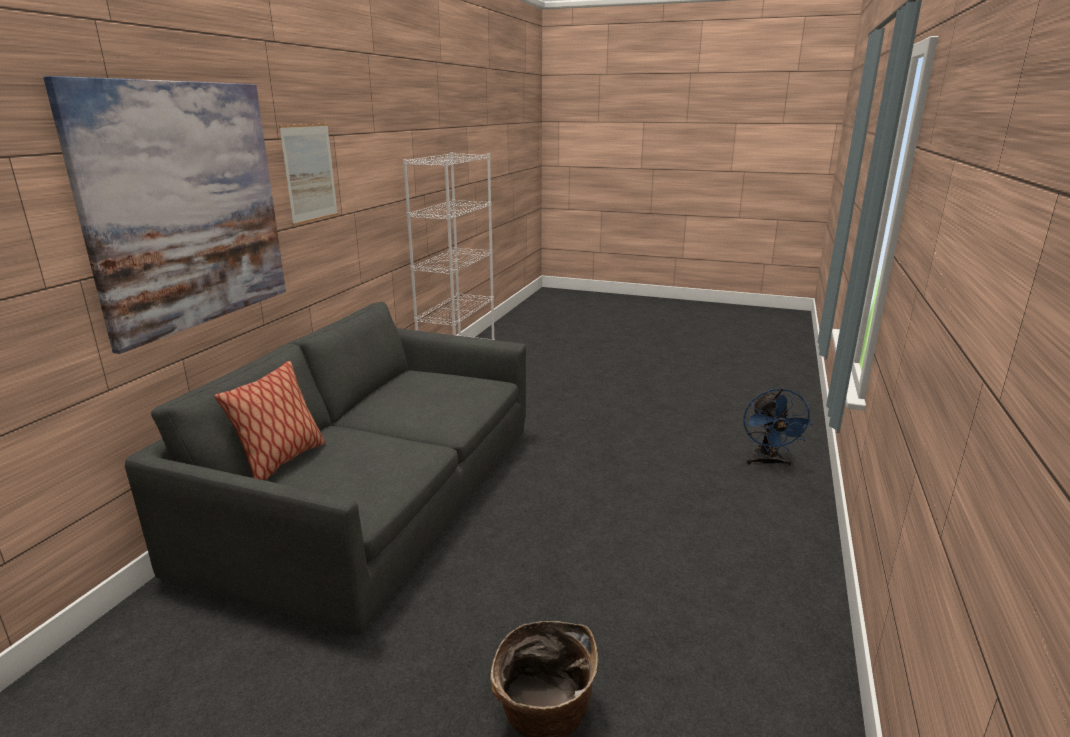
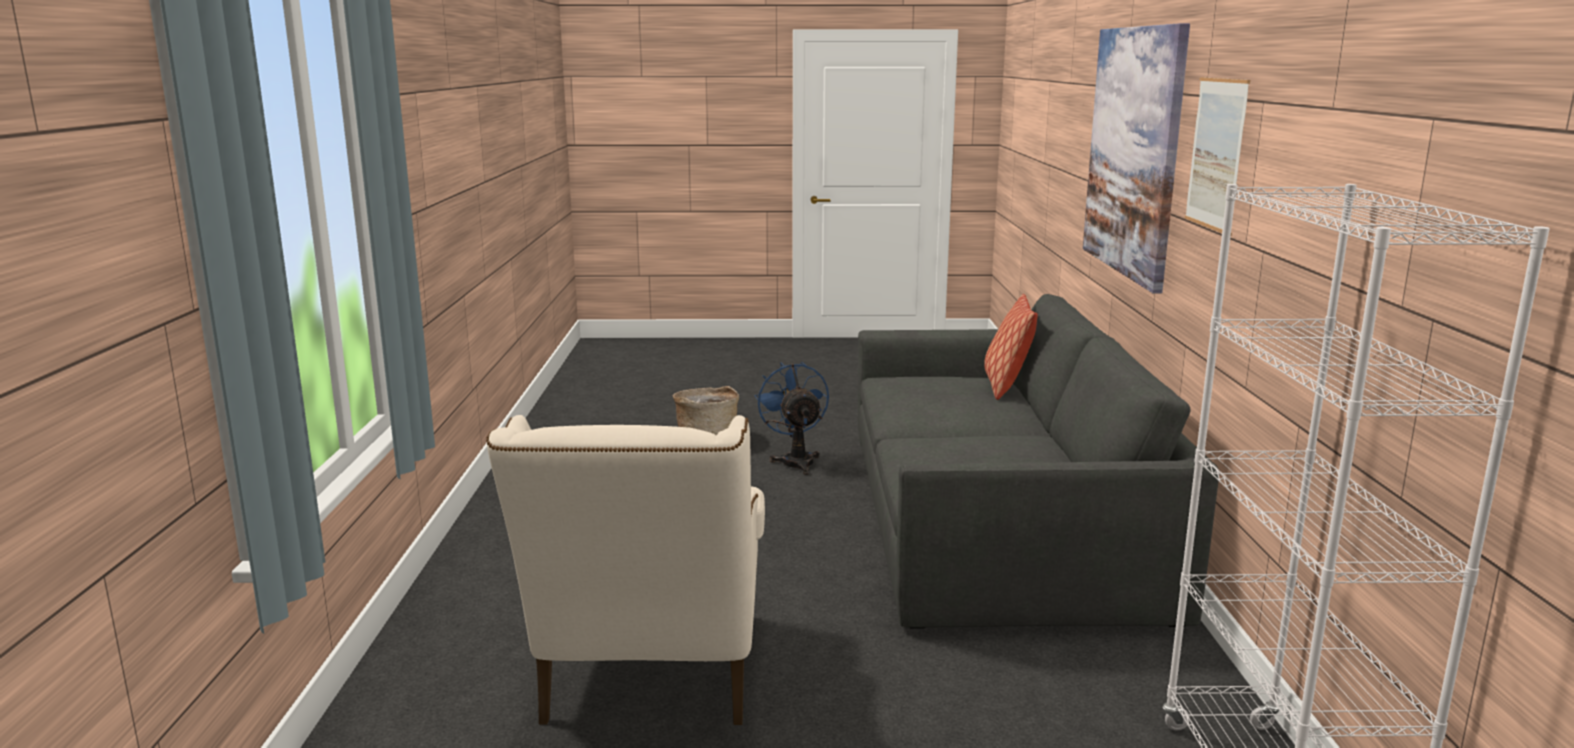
camera: 160 degrees right, 5 degrees down
(663, 436) = (649, 681): none -> beige armchair
(767, 462) = (464, 660): blue fan -> blue fan (795, 460)

